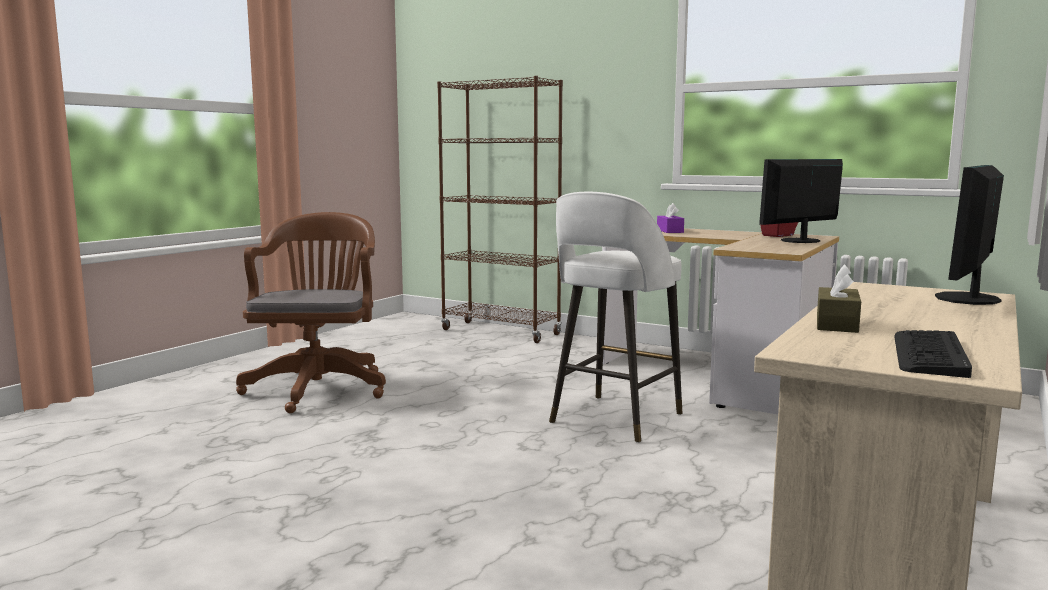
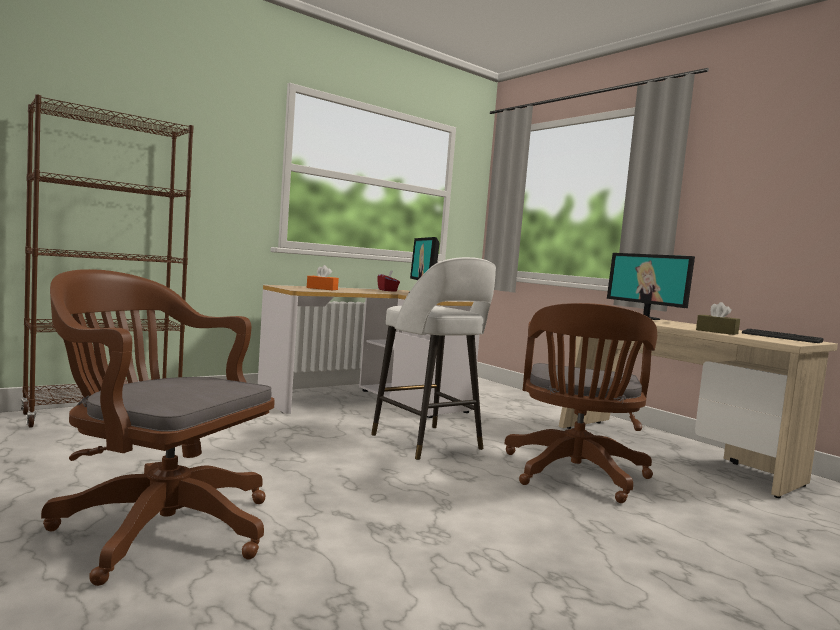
camera: 70 degrees left, 5 degrees down
(619, 495) = (575, 476): none -> brown office chair
(670, 231) = (322, 289): purple tissue box -> orange tissue box

